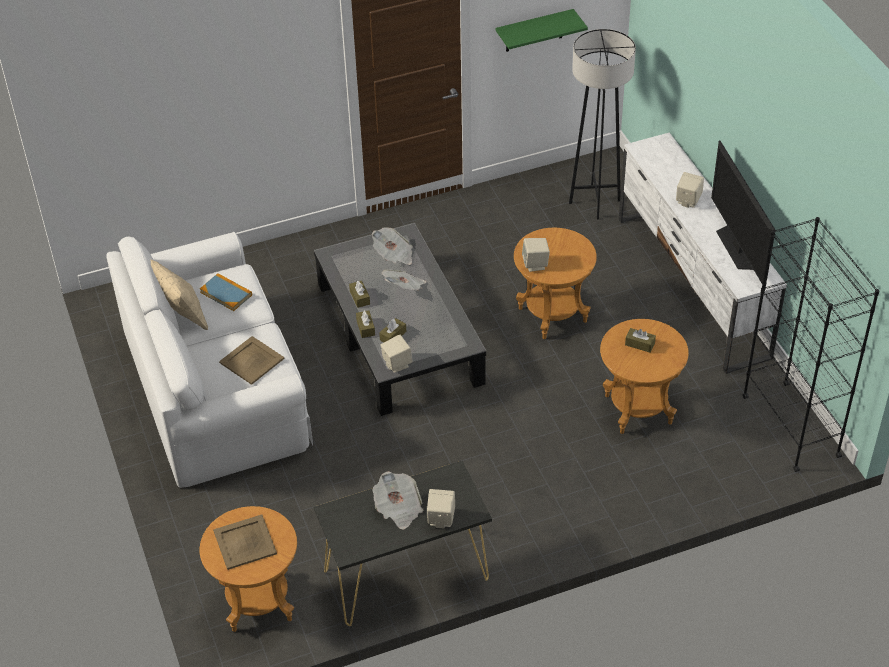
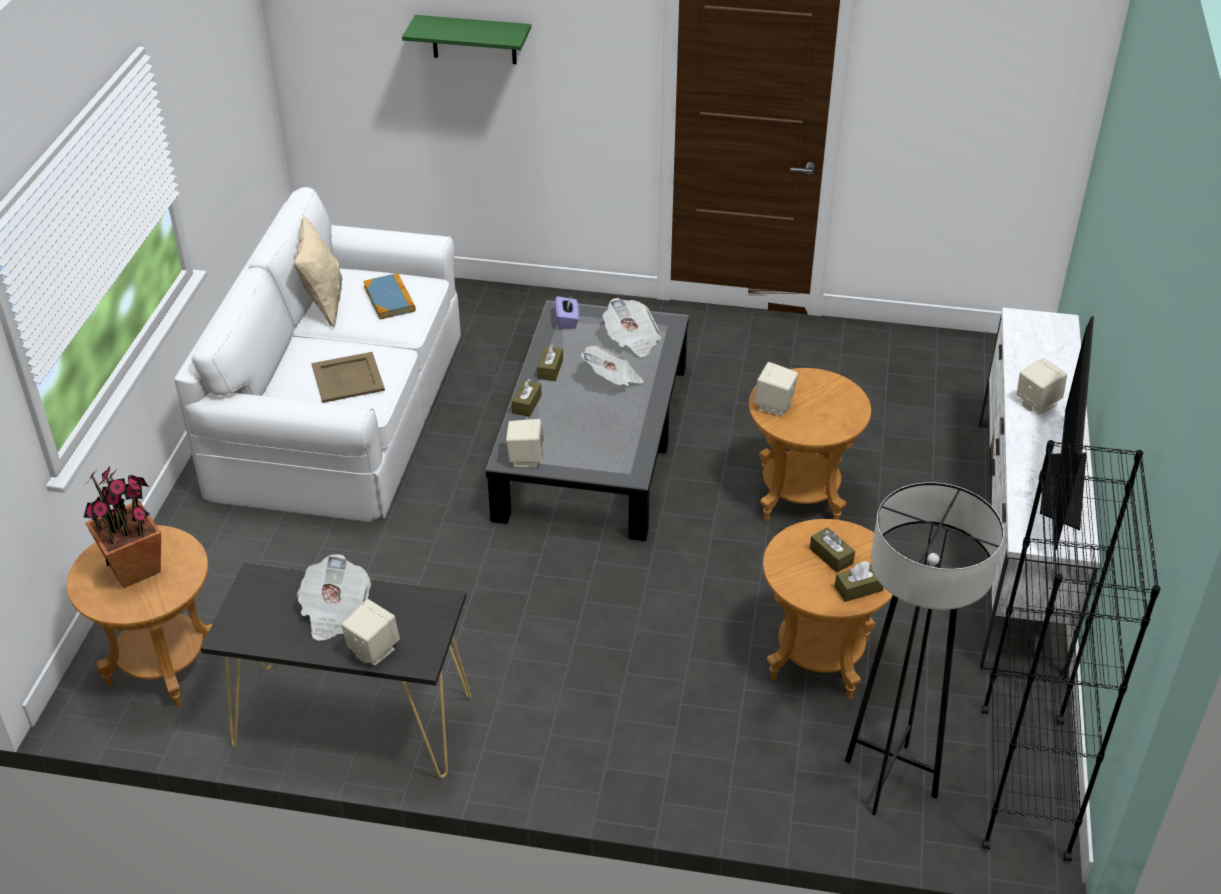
camera: 30 degrees right, 5 degrees down
(244, 543) = (135, 568): beige tray -> potted plant
(341, 259) = (567, 321): none -> purple tissue box
(393, 336) = (550, 426): brown tissue box -> brown tissue box (858, 589)
(534, 31) = (942, 116): green shelf -> green shelf (474, 39)
(594, 202) = (963, 390): grey floor lamp -> grey floor lamp (890, 779)

